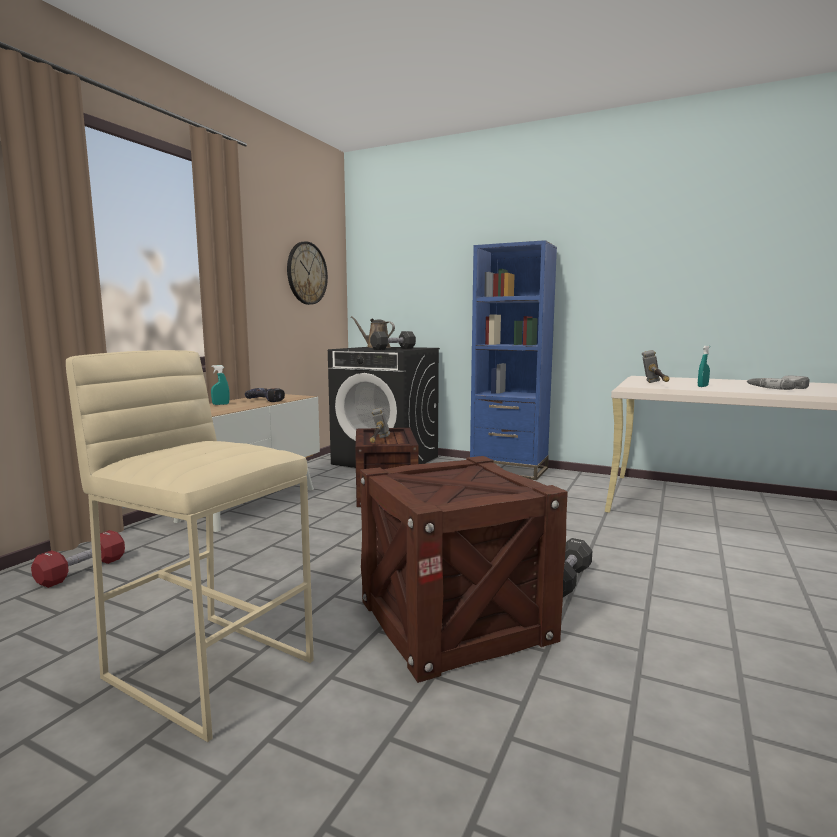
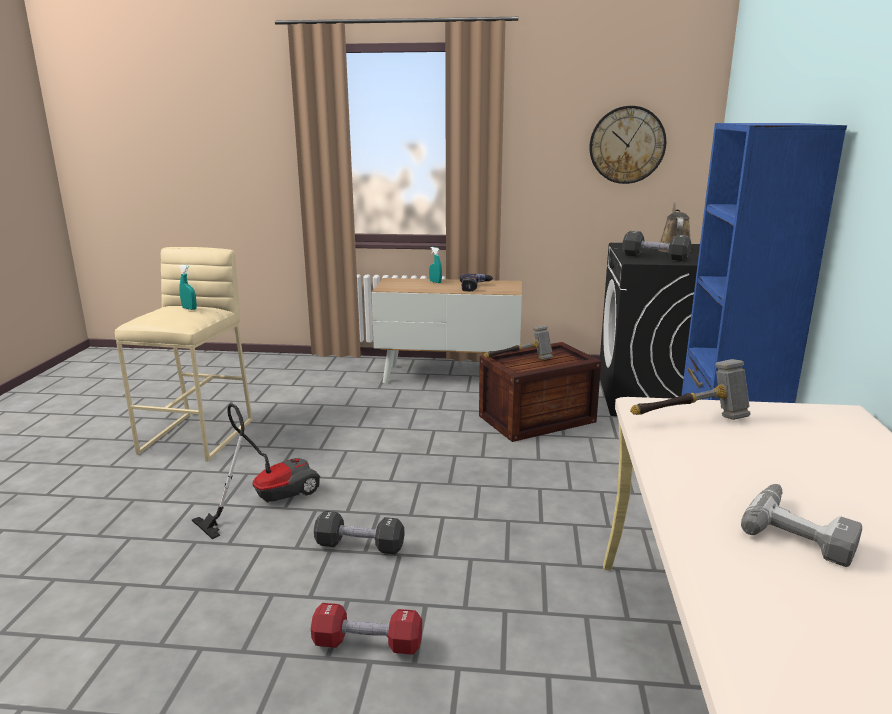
camera: 70 degrees right, 10 degrees up
(82, 571) = (301, 370): red dumbbell -> red dumbbell (367, 644)
(454, 620) = (267, 499): crate -> vacuum cleaner
(702, 386) = (721, 456): turquoise spray bottle -> turquoise spray bottle (189, 309)

